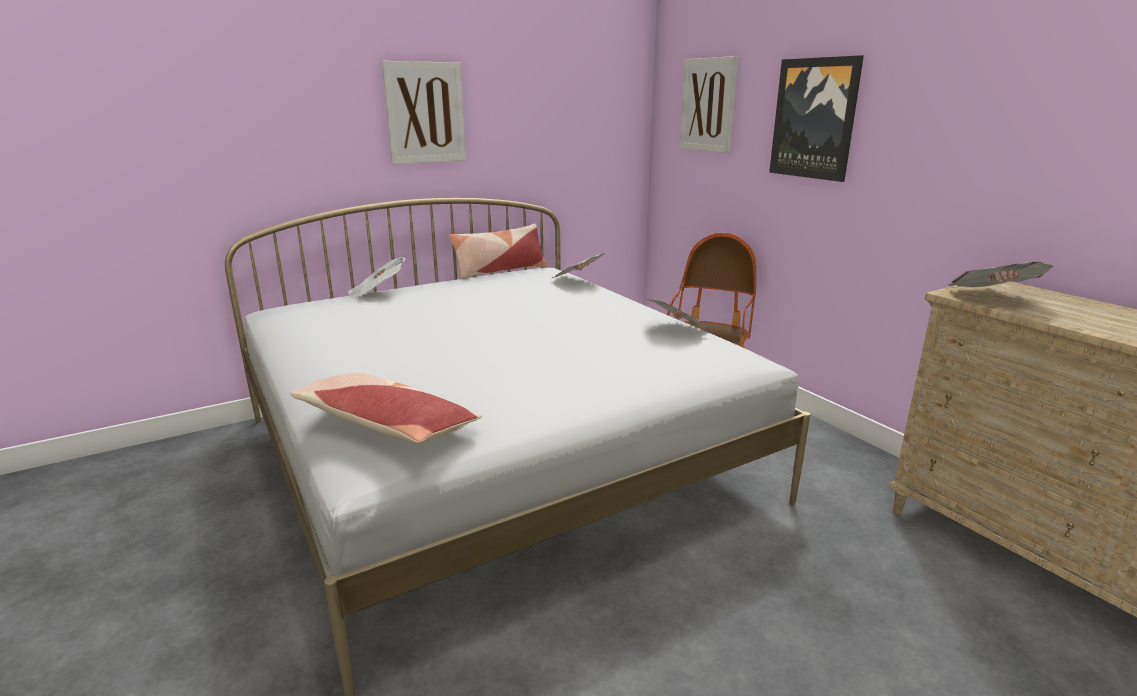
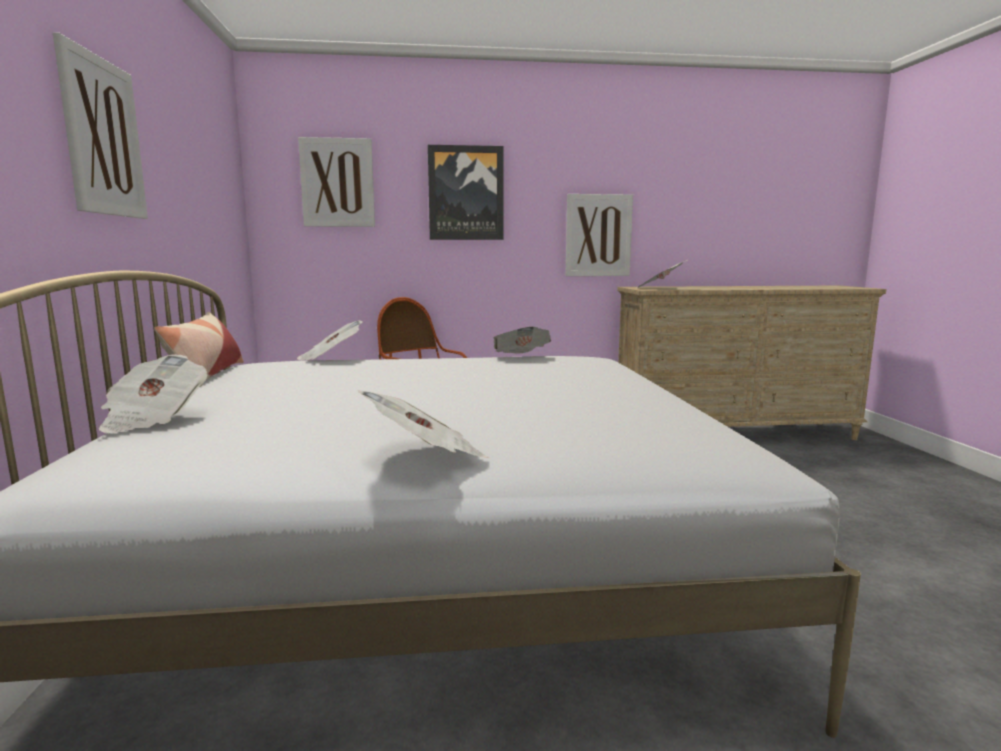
camera: 65 degrees left, 10 degrees down
(325, 360) = (426, 456): none -> newspaper
(385, 425) = (672, 443): pillow -> none
(977, 191) = (598, 235): none -> picture

